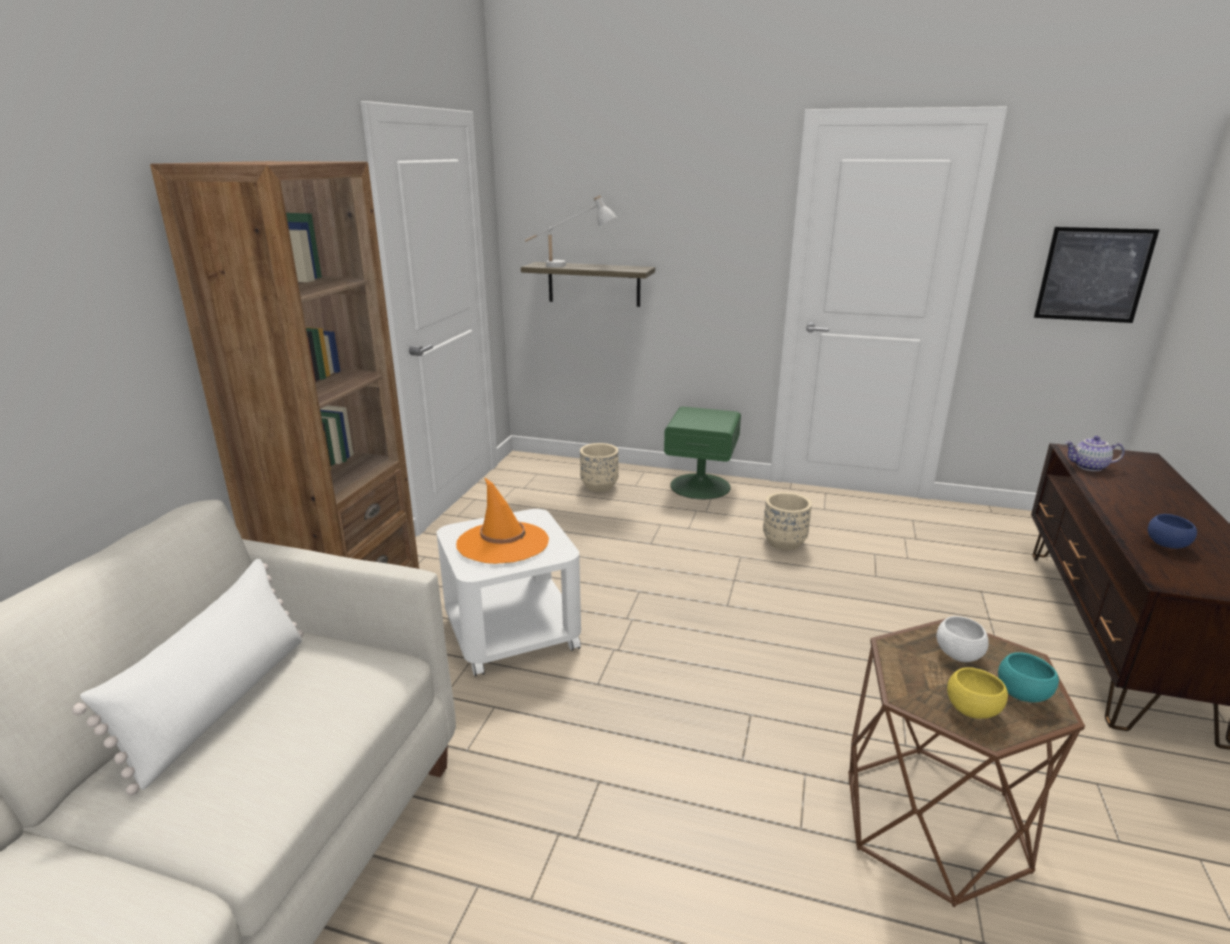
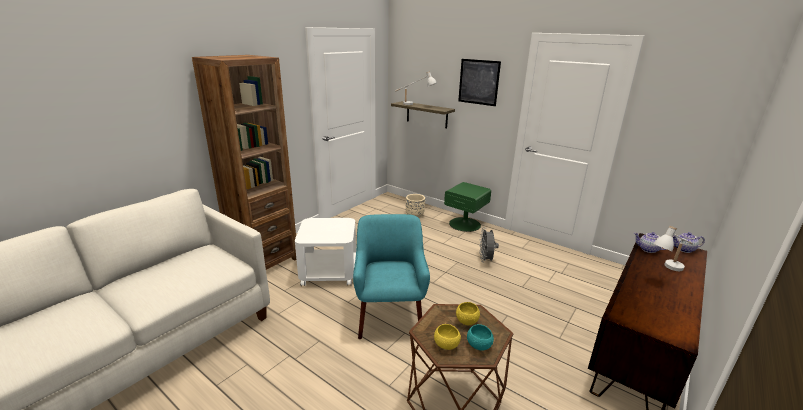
camera: 20 degrees right, 0 degrees up
(222, 703) = (171, 265): white pillow -> none
(503, 543) = (324, 230): orange hat -> none
(699, 691) = (389, 317): none -> turquoise armchair
(784, 543) = (486, 260): beige planter -> grey fan
(958, 655) = (467, 321): white bowl -> yellow bowl
(1093, 275) = (693, 137): picture -> picture (478, 82)
(1131, 457) = (684, 249): none -> teapot
(1146, 493) = (667, 270): none -> white table lamp
(1166, 545) = (643, 298): blue bowl -> none

